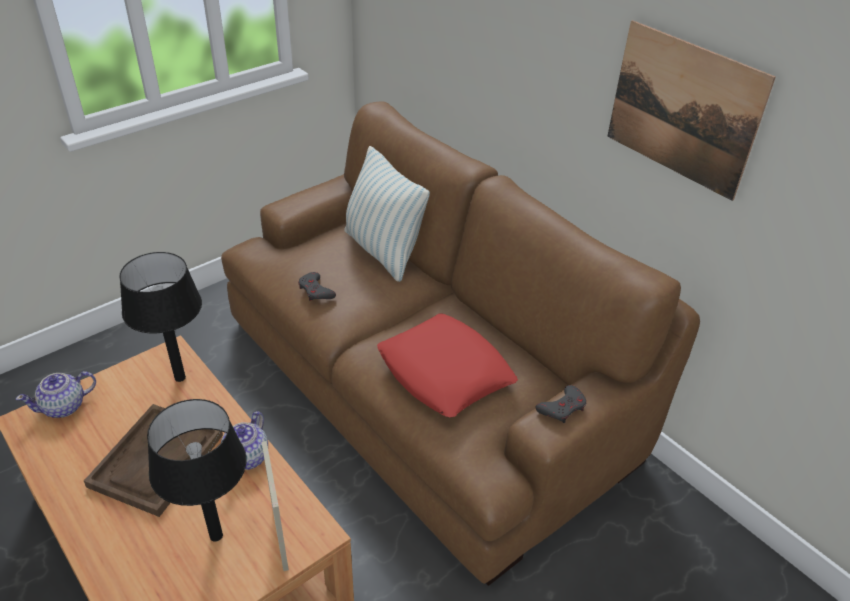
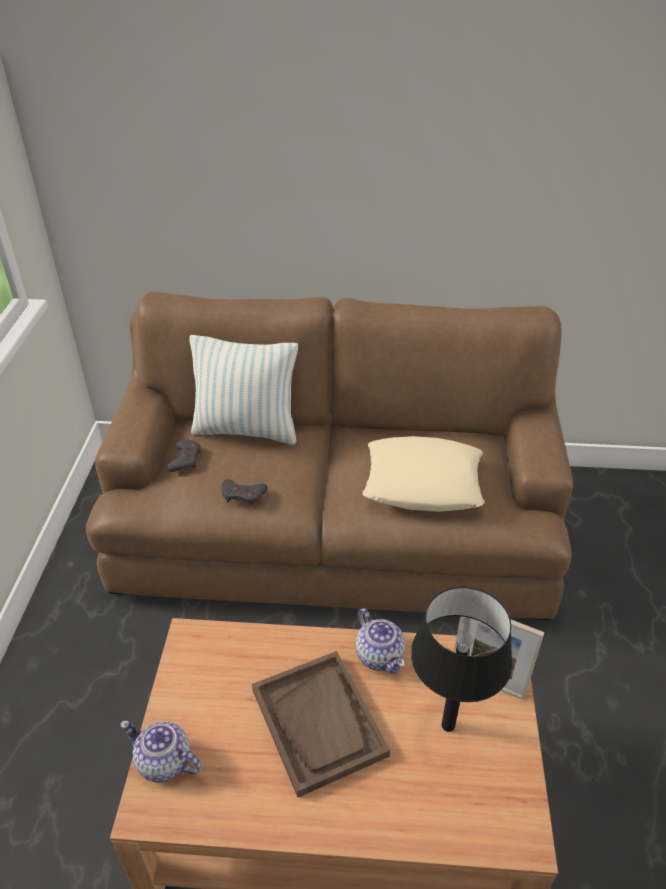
camera: 45 degrees left, 0 degrees up
(64, 406) = (164, 762): teapot -> teapot turned 105 degrees clockwise
(180, 378) = (231, 649): black table lamp -> none
(445, 372) = (423, 482): red pillow -> beige pillow
(562, 408) = (536, 445): grey game controller -> grey game controller (185, 459)
(683, 109) = (507, 169): picture -> none

